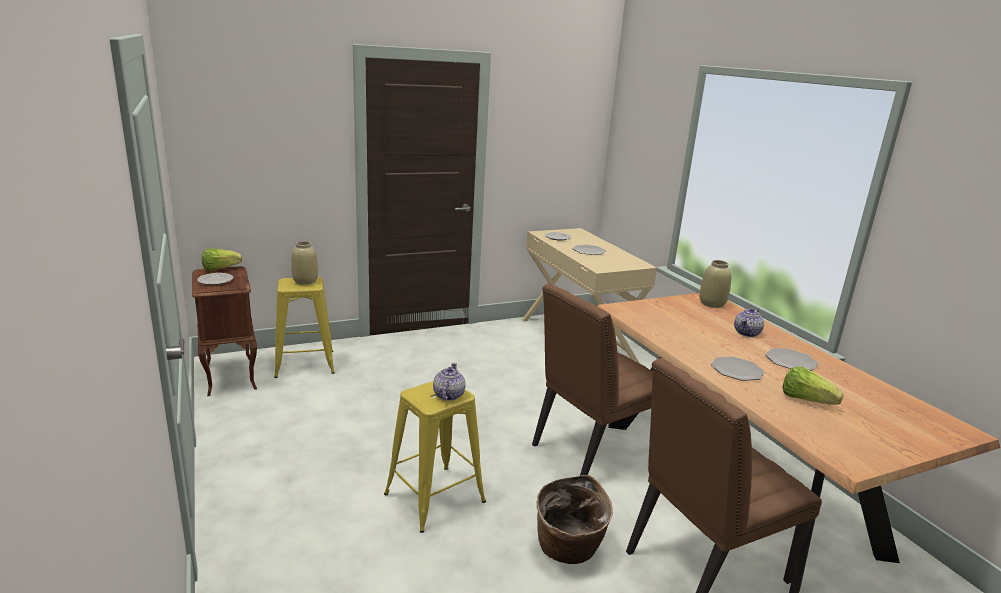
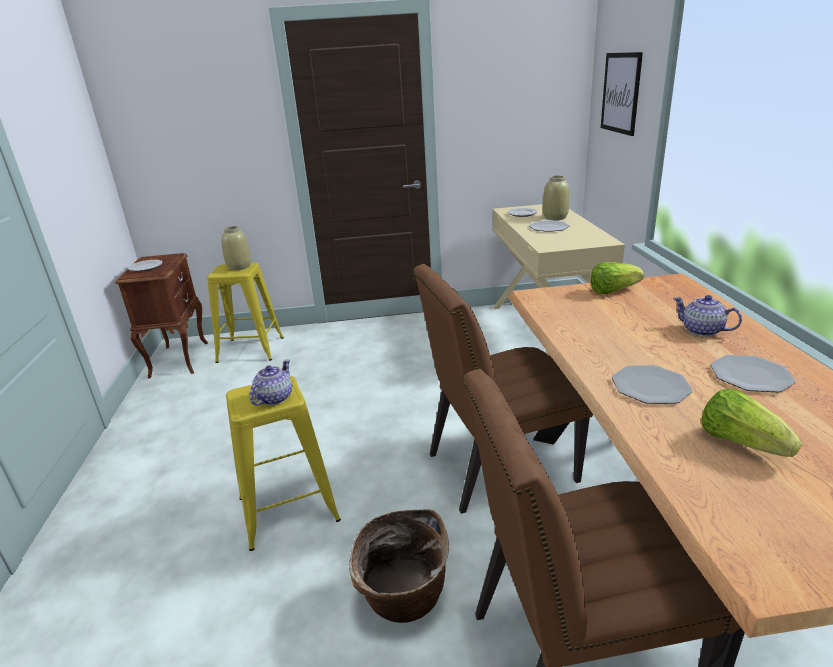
camera: 20 degrees right, 5 degrees up
(220, 269) = (161, 256): lettuce -> lettuce (612, 291)
(641, 146) = (620, 93): none -> picture
(711, 303) = (673, 289): beige vase -> beige vase (555, 217)
(747, 333) = (702, 331): teapot -> teapot turned 75 degrees clockwise

